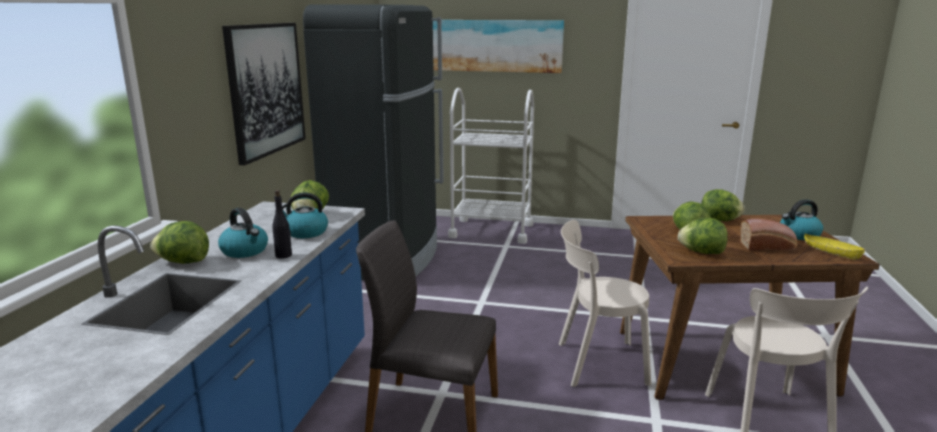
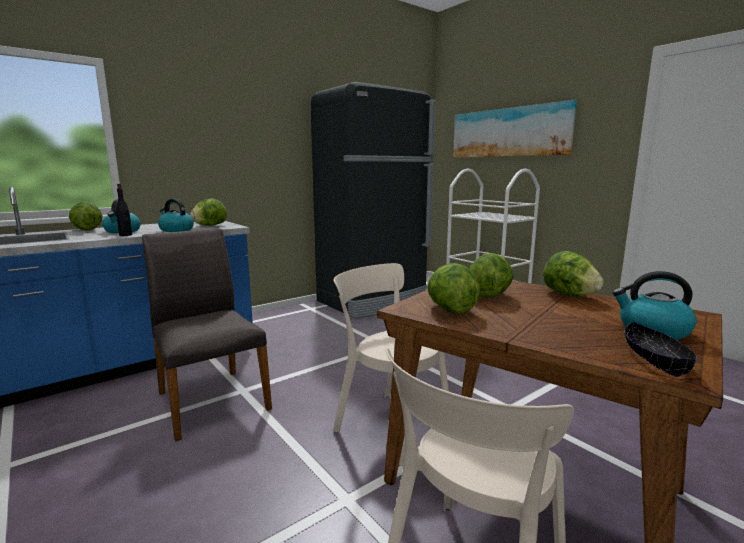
camera: 40 degrees right, 5 degrees down
(266, 89) = (260, 147): picture -> none
(768, 246) = (559, 327): bread -> none
(831, 252) = (654, 358): yellow bowl -> black bowl

